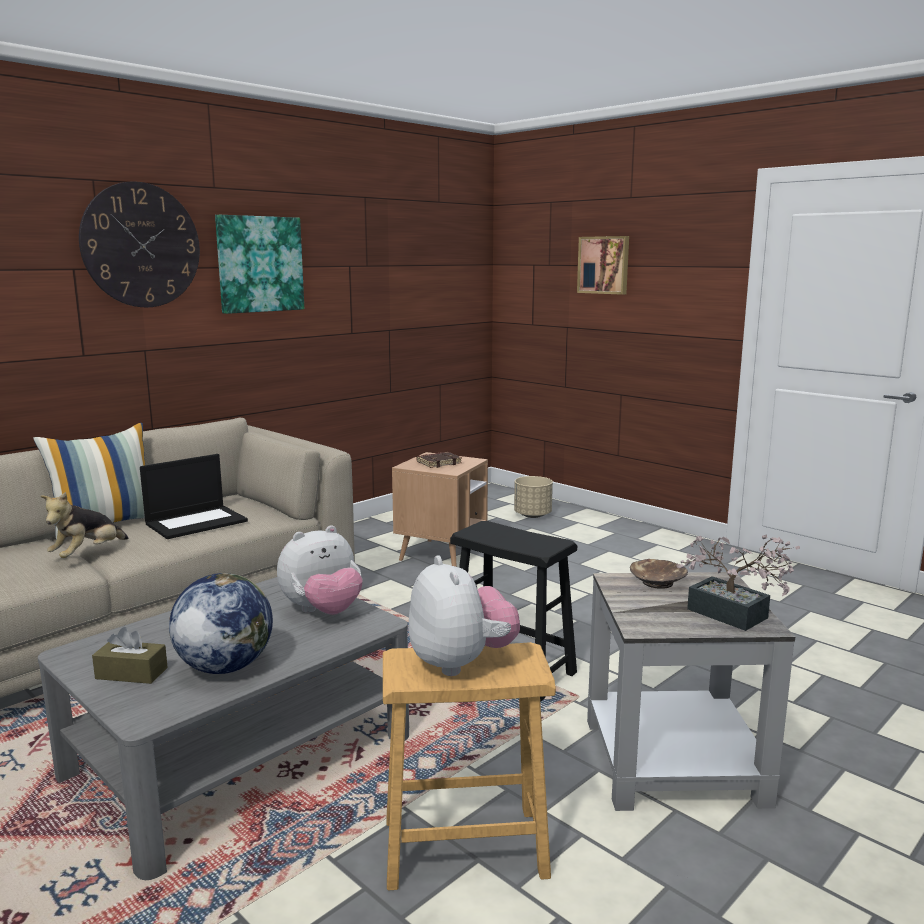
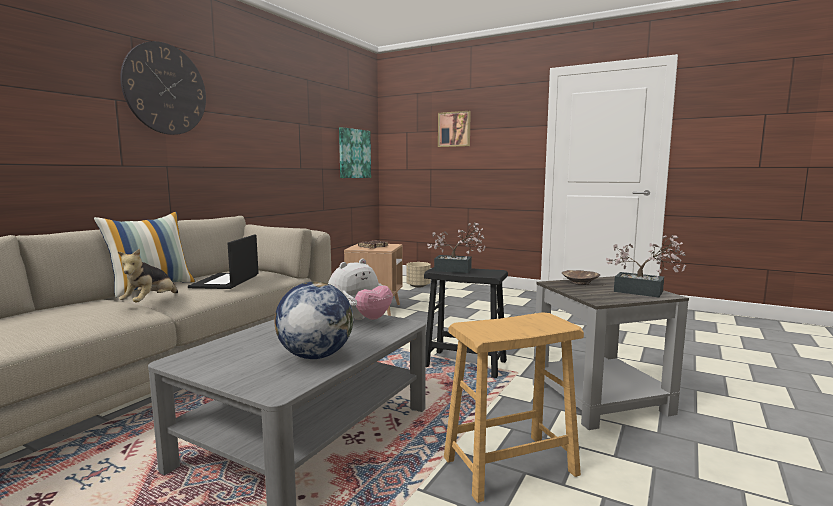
camera: 15 degrees left, 5 degrees down
(131, 673) = (241, 367): brown tissue box -> none
(197, 522) = (225, 281): laptop -> laptop turned 150 degrees clockwise
(259, 264) = (244, 114): picture -> picture (354, 153)
(461, 663) = (511, 325): plush toy -> none
(501, 535) = (457, 270): none -> potted plant

